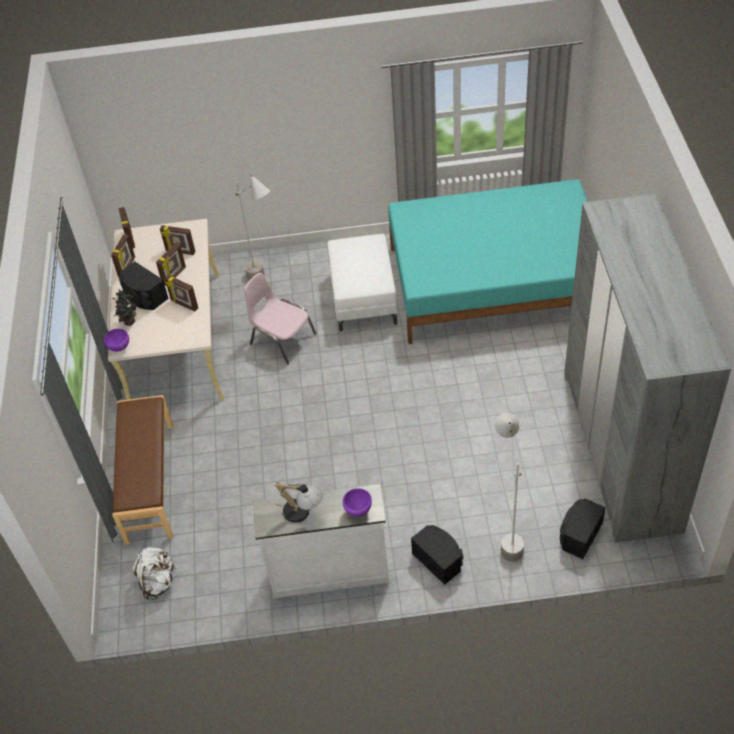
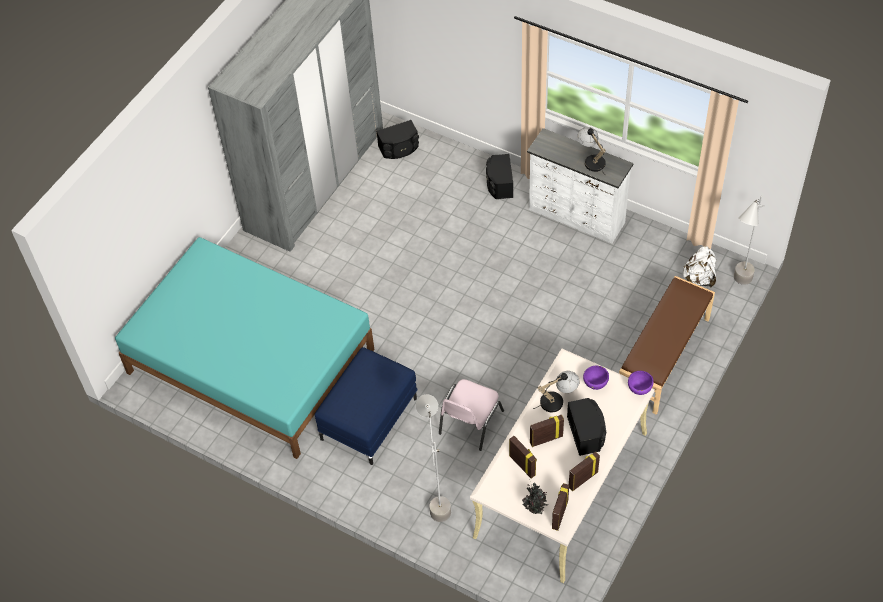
camera: 145 degrees left, 5 degrees up
(128, 322) = (616, 413): potted plant -> potted plant (535, 509)
(184, 305) = (557, 400): picture frame -> table lamp
(282, 339) = (469, 423): pink chair -> pink chair turned 45 degrees clockwise
(358, 511) = (555, 142): purple bowl -> purple bowl (595, 384)
(364, 298) = (368, 418): white ottoman -> blue ottoman
(507, 535) = (442, 173): grey floor lamp -> grey floor lamp (737, 288)

